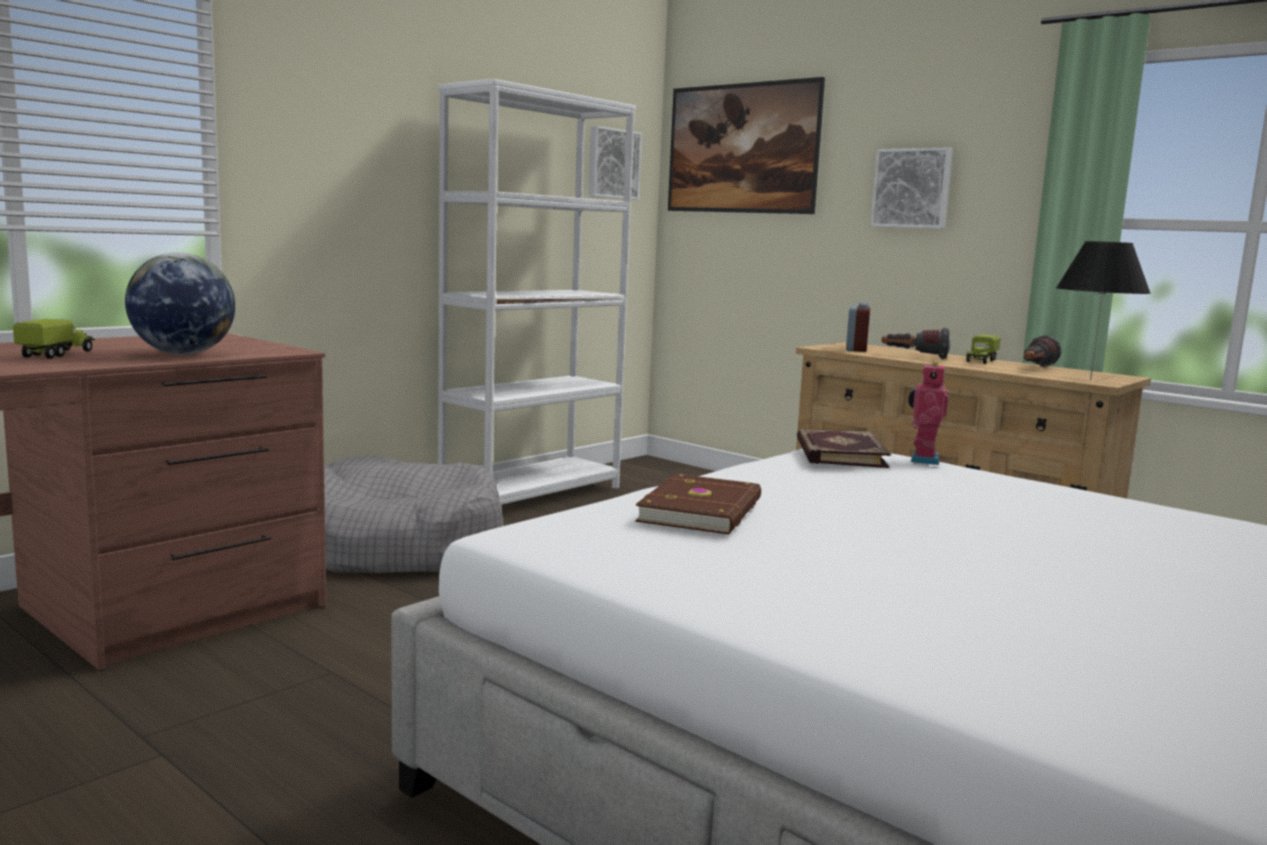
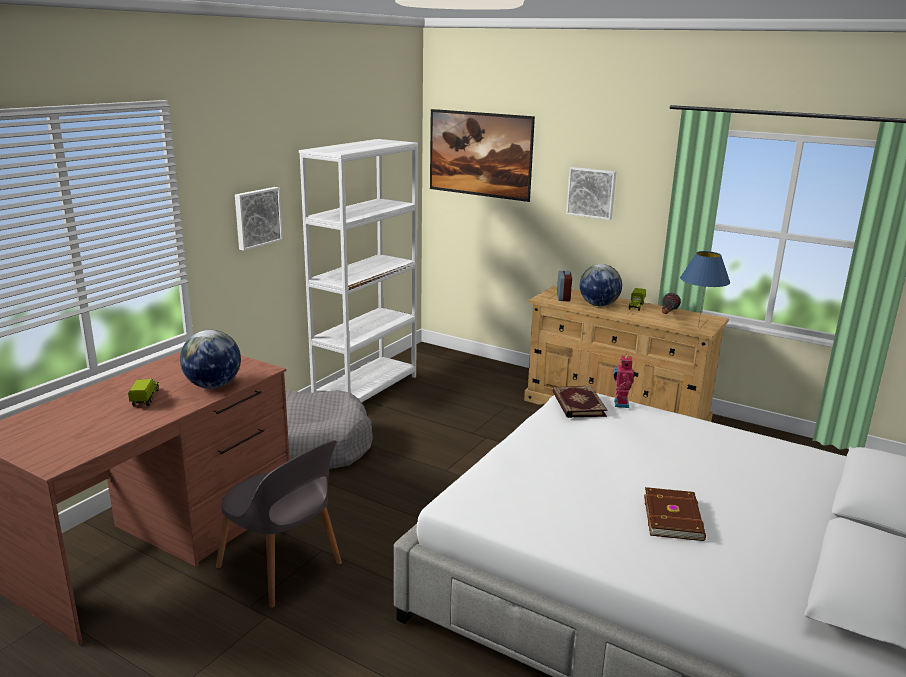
camera: 10 degrees left, 10 degrees up
(243, 689) = (282, 568): none -> grey chair
(612, 164) = (395, 166): picture -> picture (257, 217)
(703, 511) = (531, 471): brown book -> brown book (674, 517)
(914, 356) = (598, 305): flashlight -> globe
(1091, 380) = (698, 327): black table lamp -> blue table lamp

